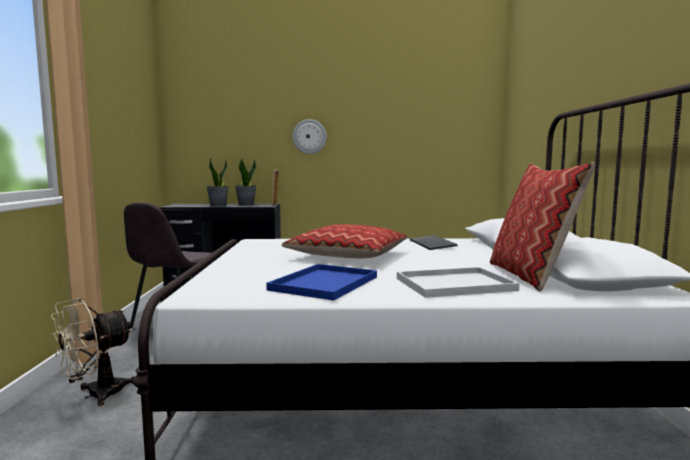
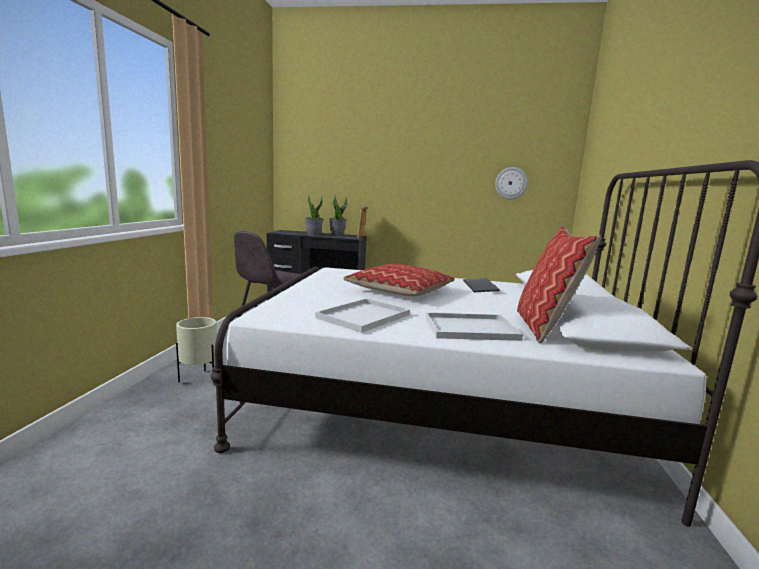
camera: 10 degrees right, 5 degrees up
(96, 395) = (199, 379): beige fan -> beige planter
(309, 136) = (396, 178): wall clock -> wall clock (511, 183)
(324, 284) = (363, 317): blue tray -> white tray

